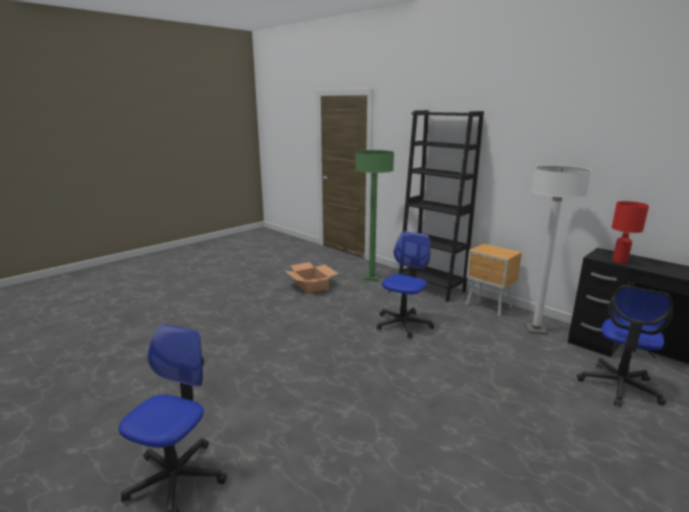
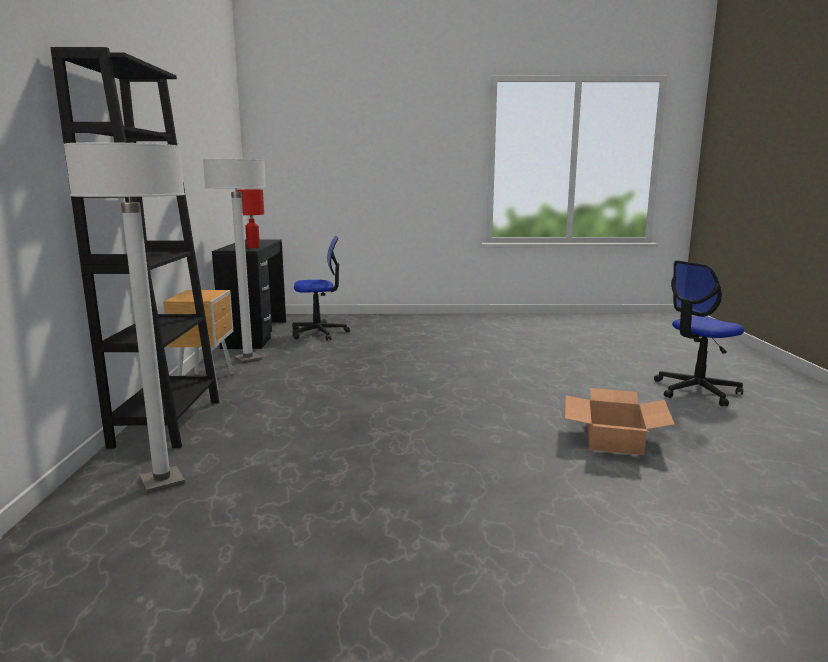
camera: 135 degrees left, 5 degrees down
(311, 285) = (294, 521): cardboard box -> cardboard box (613, 438)
(371, 277) = (162, 481): green floor lamp -> white floor lamp
(403, 324) = (334, 403): office chair -> none

